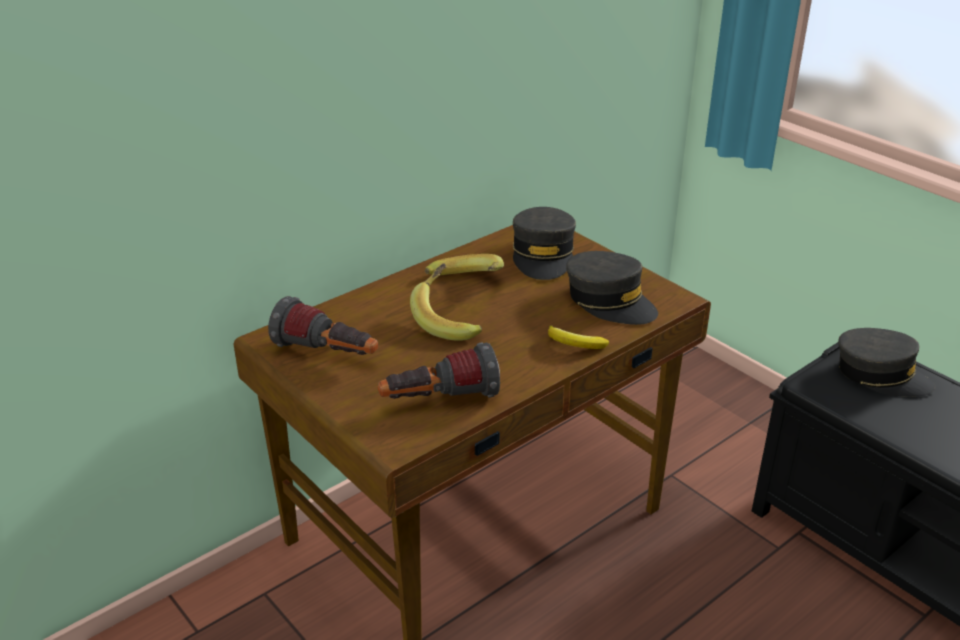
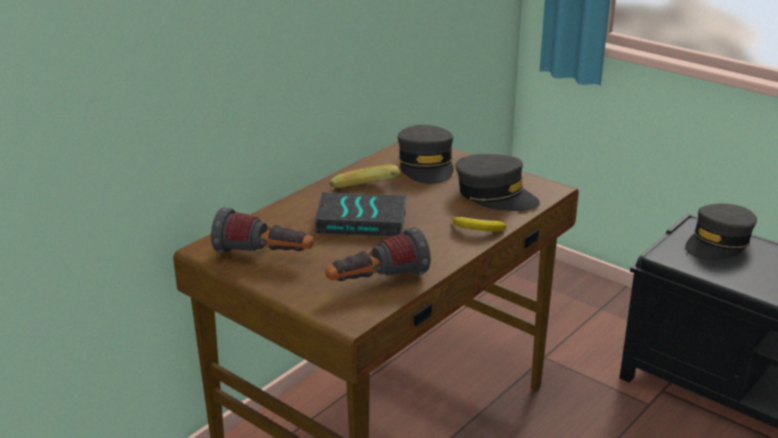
camera: 10 degrees left, 5 degrees down
(449, 320) = (362, 221): banana -> book
(881, 375) = (718, 243): grey cap -> grey cap turned 120 degrees clockwise

